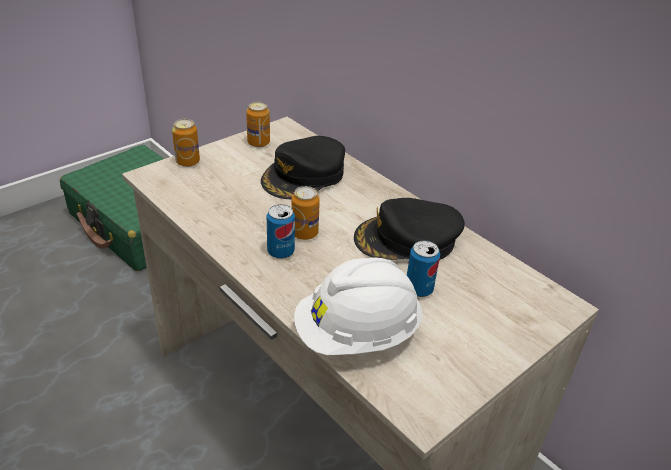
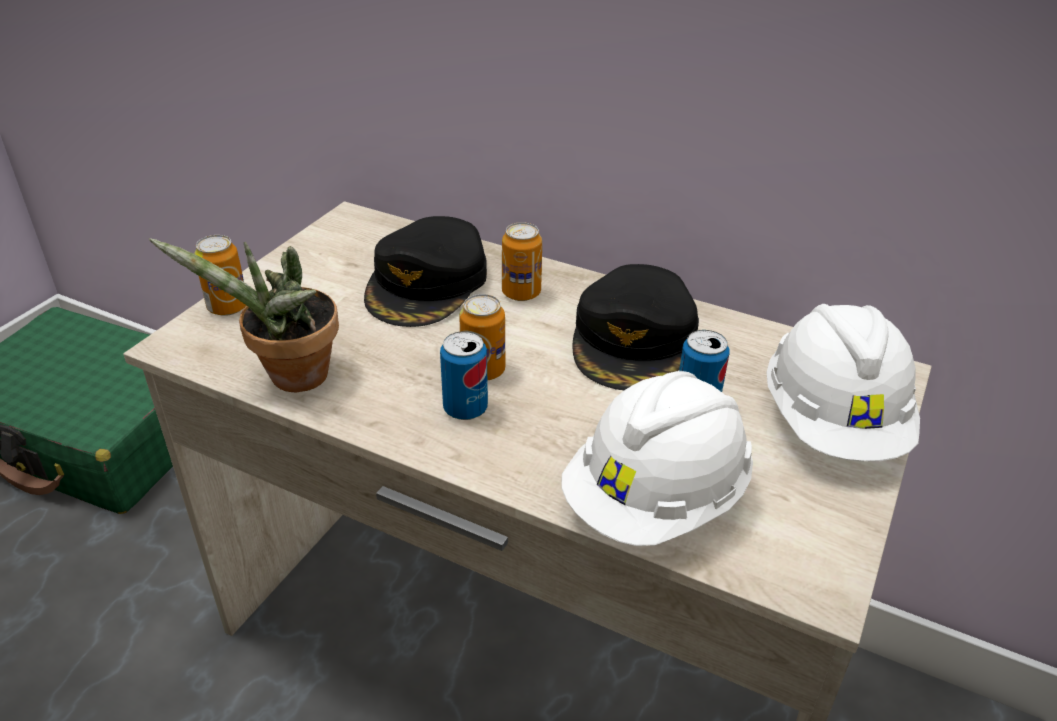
camera: 20 degrees left, 0 degrees up
(197, 210) = (291, 379): none -> potted plant
(258, 143) = (325, 251): can -> can (521, 293)
(407, 239) = (634, 339): black cap -> black cap turned 45 degrees counterclockwise
(501, 324) = (833, 422): none -> white hard hat

